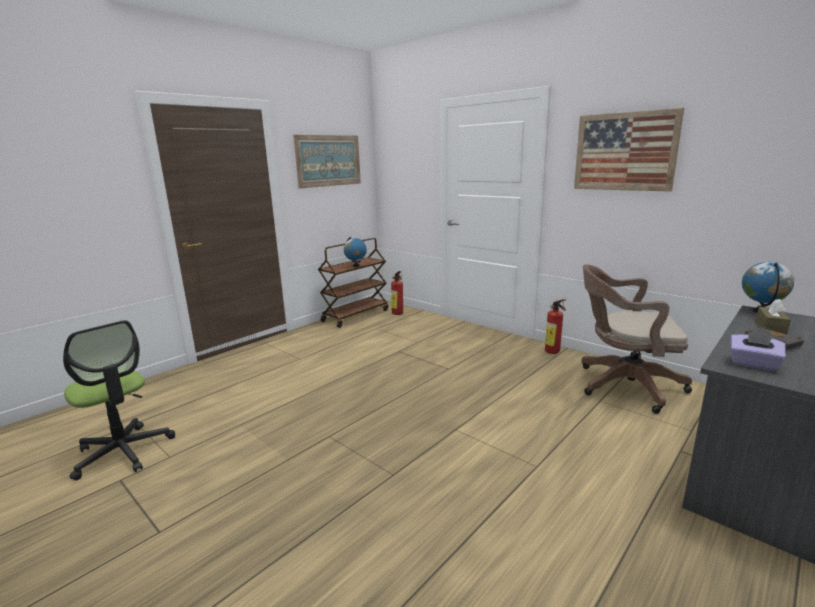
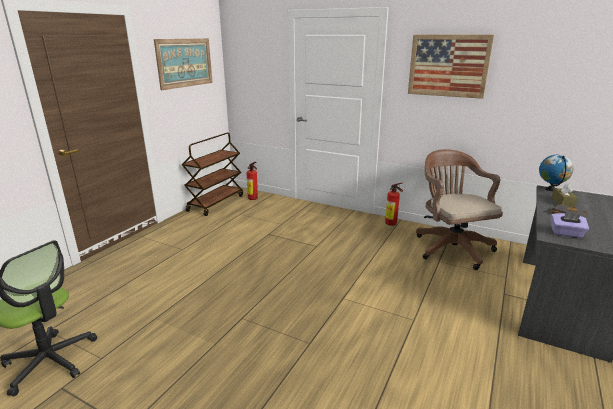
camera: 15 degrees left, 5 degrees up
(356, 266) = (216, 159): globe -> none
(623, 385) = (450, 247): brown office chair -> brown office chair turned 75 degrees clockwise

